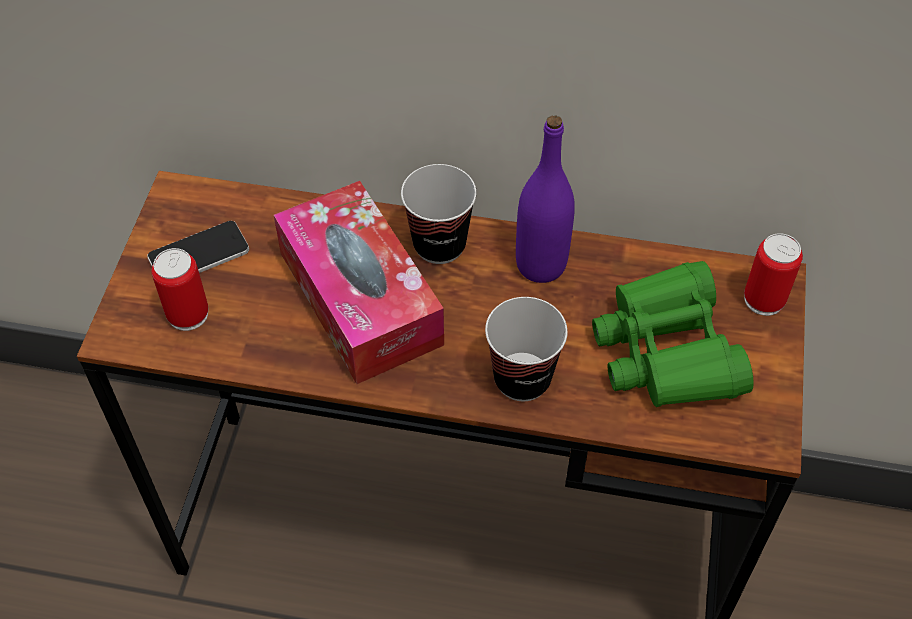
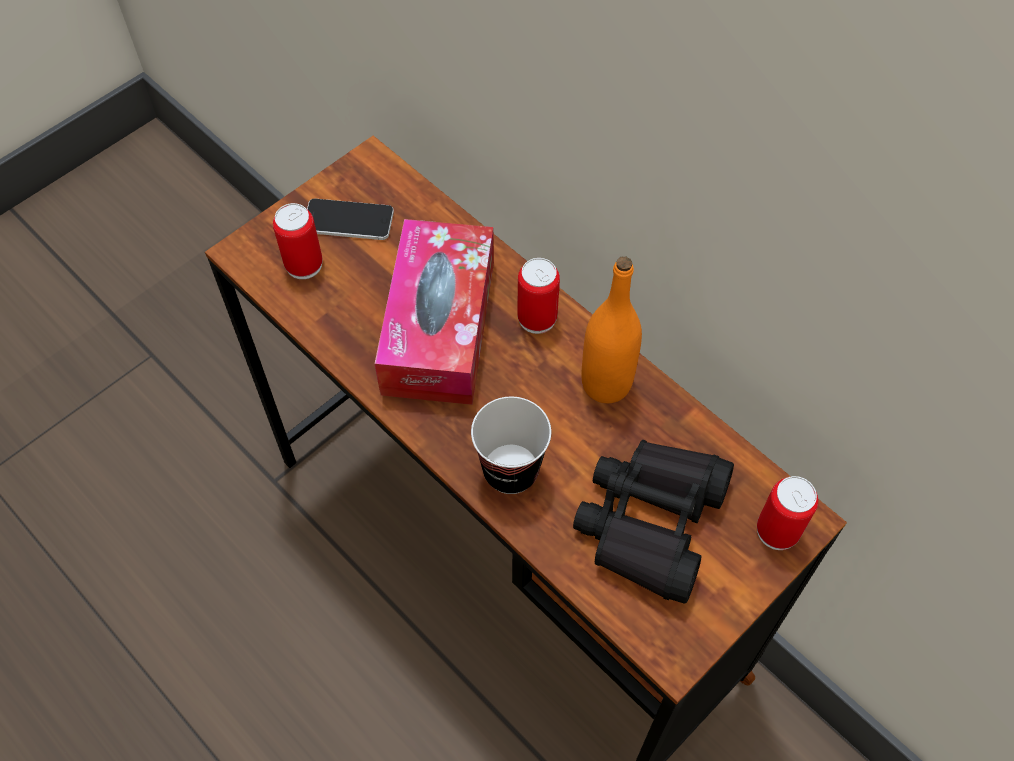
camera: 35 degrees right, 5 degrees up
(439, 244) = (537, 318): cup -> can
(541, 265) = (606, 383): purple bottle -> orange bottle
(666, 351) = (650, 522): green binoculars -> black binoculars

